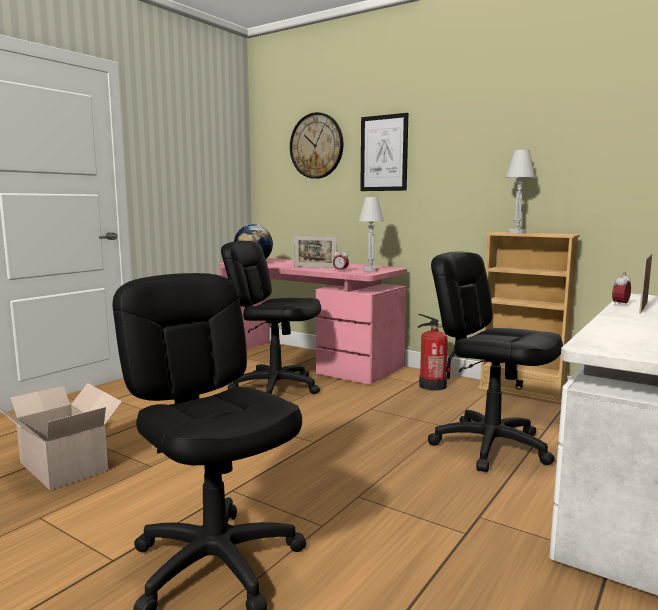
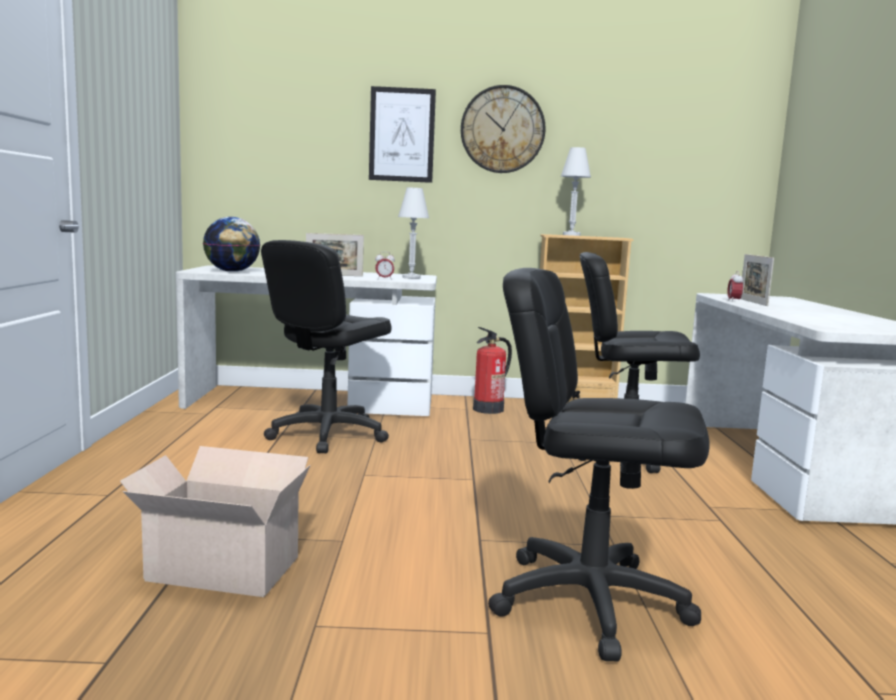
camera: 35 degrees left, 0 degrees up
(275, 388) = (327, 435): black office chair -> black office chair turned 45 degrees counterclockwise
(310, 361) = (312, 401): pink desk -> white desk
(316, 146) = (300, 115): wall clock -> wall clock (502, 129)

